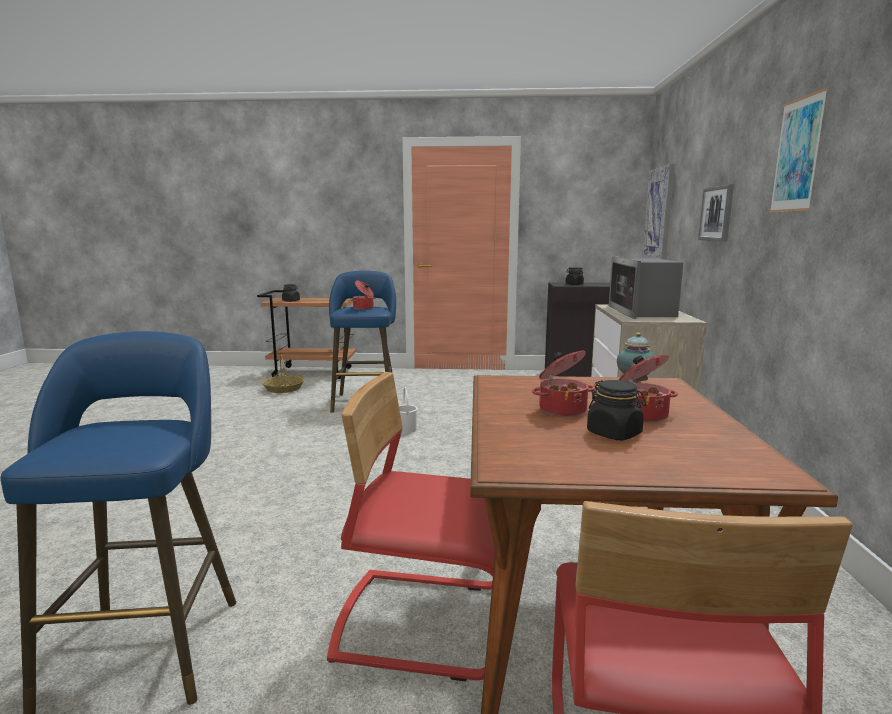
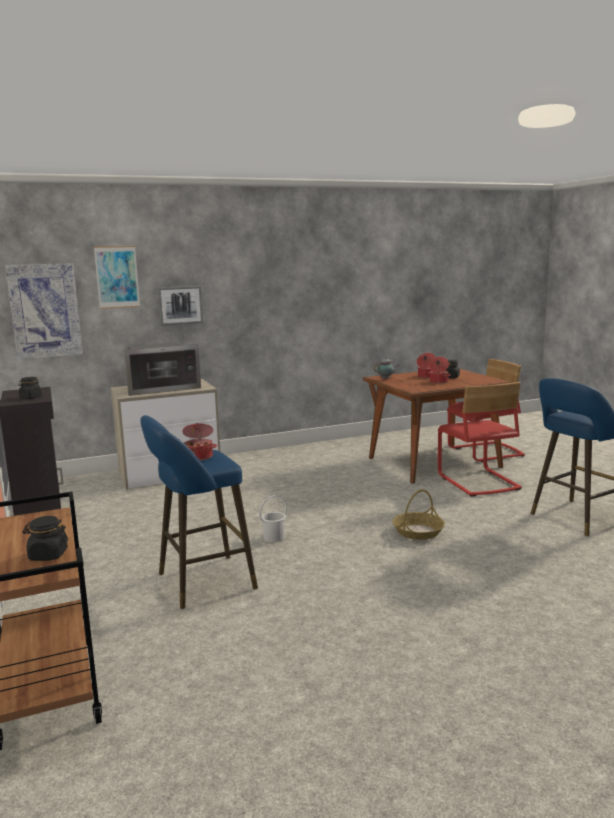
camera: 115 degrees left, 0 degrees up
(284, 389) = (173, 671): basket -> basket (418, 531)
(797, 155) = (267, 273): picture -> picture (117, 277)

